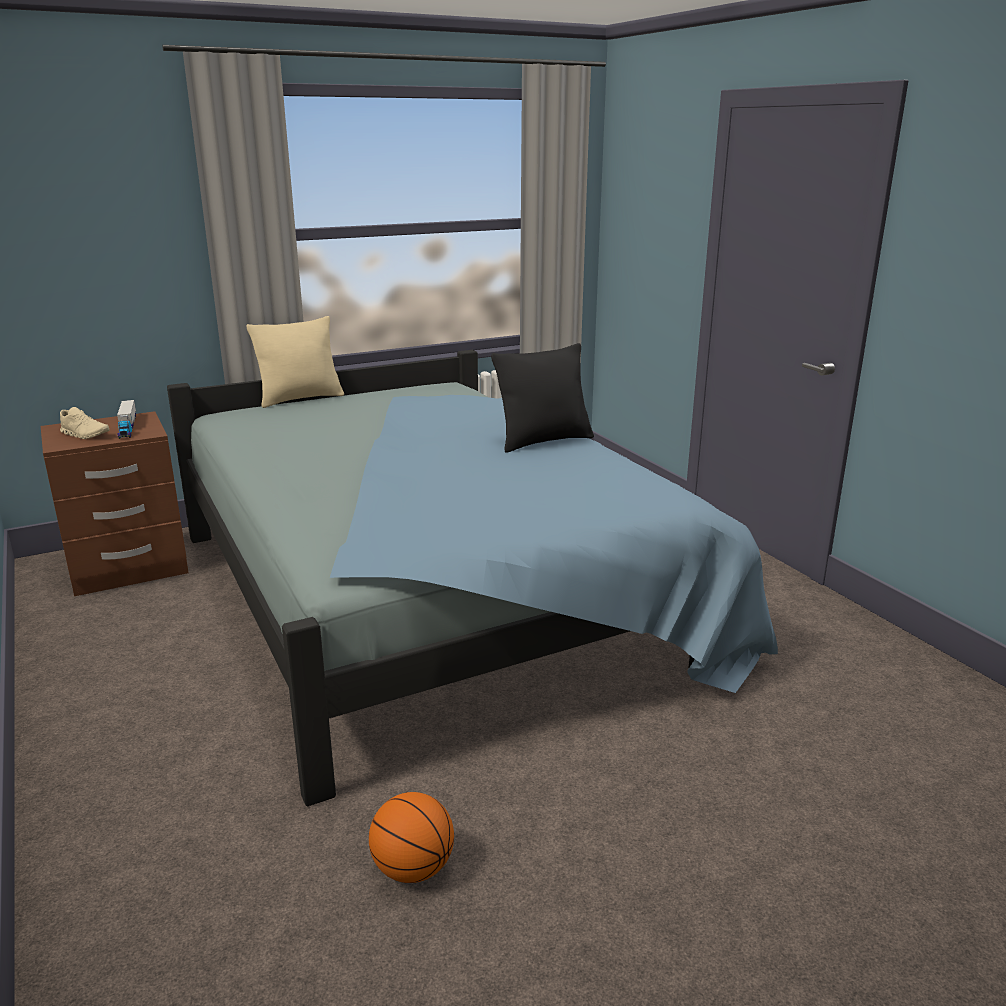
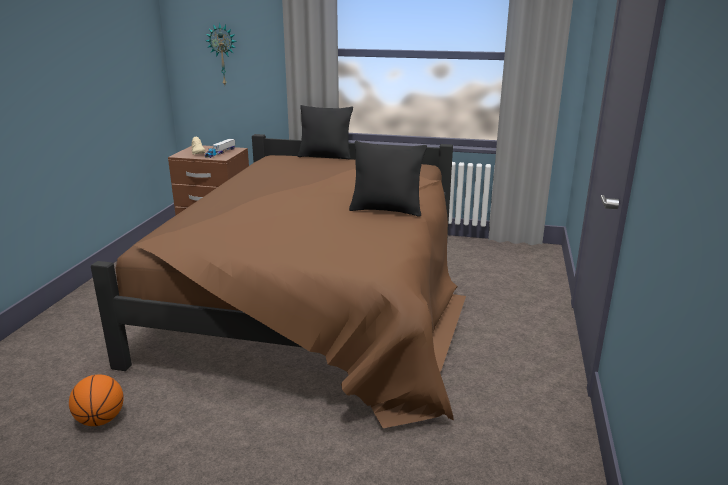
camera: 40 degrees right, 0 degrees up
(74, 255) = (223, 54): none -> wall clock
(300, 399) = (325, 156): beige pillow -> black pillow
(438, 598) = (321, 299): blue bed -> brown bed

